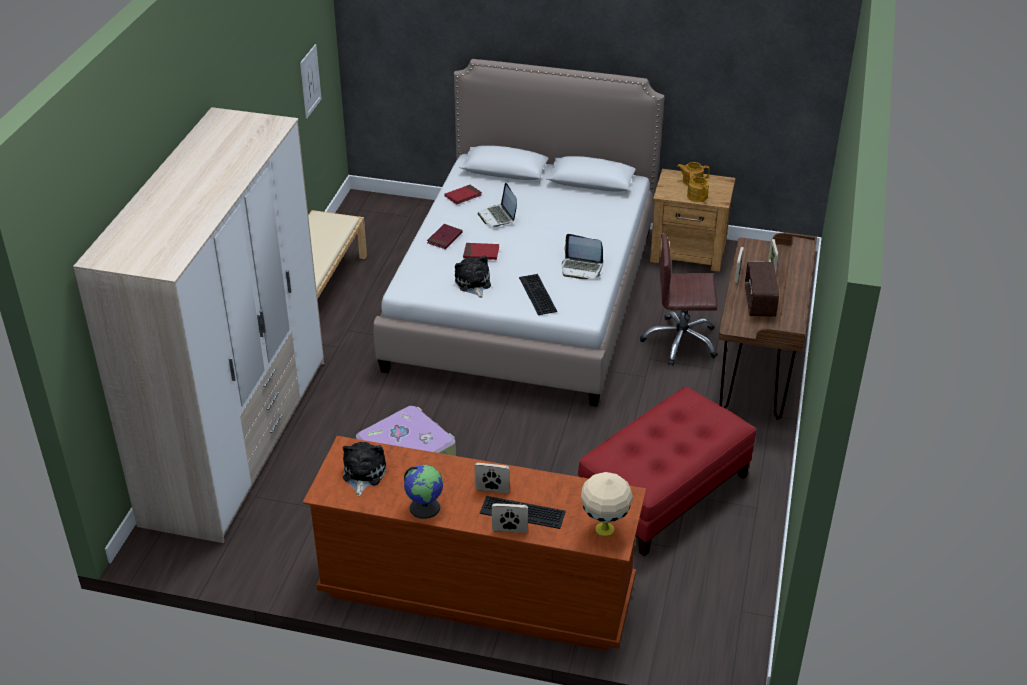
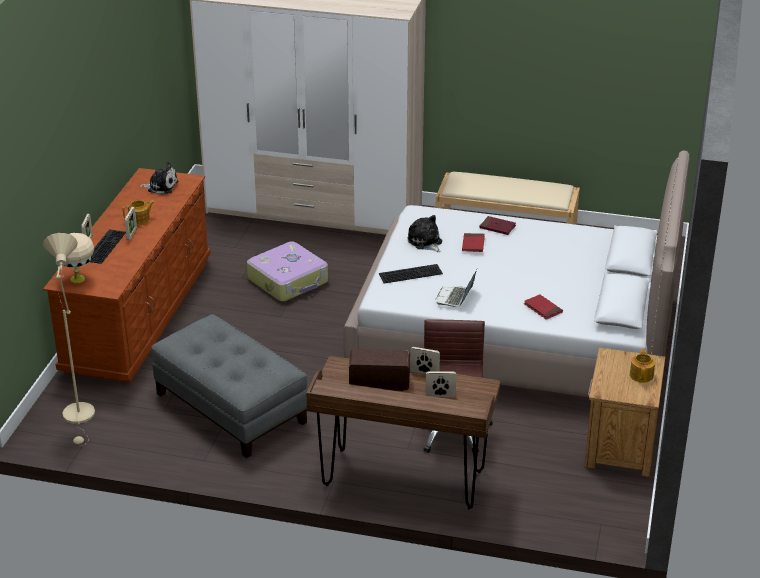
camera: 90 degrees right, 5 degrees down
(310, 81) = (624, 85): picture -> none
(425, 507) = (121, 209): globe -> none
(463, 196) = (574, 235): red book -> red book (542, 308)
(473, 284) = (425, 242): plush toy -> plush toy turned 105 degrees counterclockwise
(498, 217) = (539, 253): laptop -> none
(664, 493) = (230, 408): red ottoman -> grey ottoman
(697, 196) = (609, 376): teapot -> teapot (140, 220)
(698, 621) = (80, 417): none -> beige floor lamp

